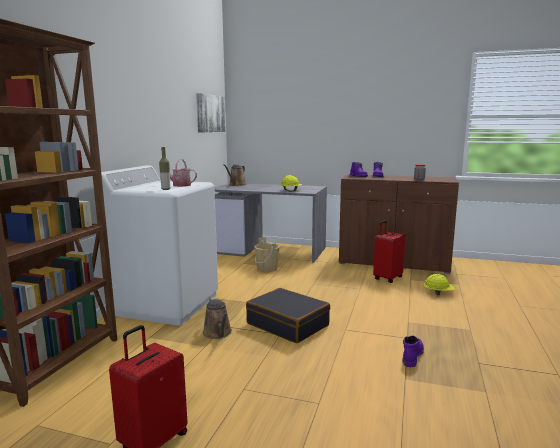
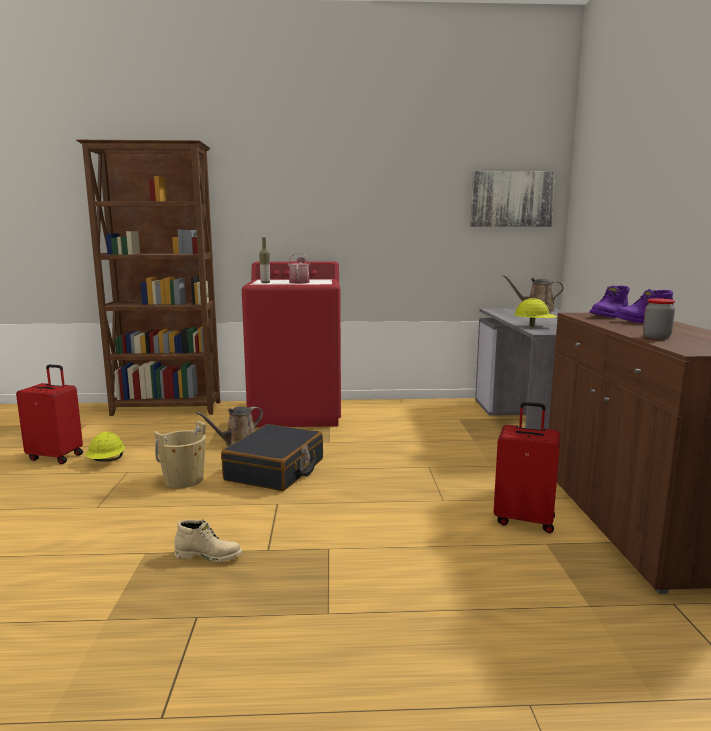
camera: 70 degrees right, 0 degrees up
(166, 304) = (297, 413): white washing machine -> red washing machine
(267, 269) = (455, 433): beige bucket -> beige bucket (184, 480)
(411, 356) = (209, 555): purple boot -> beige boot
(438, 293) = (497, 577): yellow hard hat -> yellow hard hat (107, 461)

